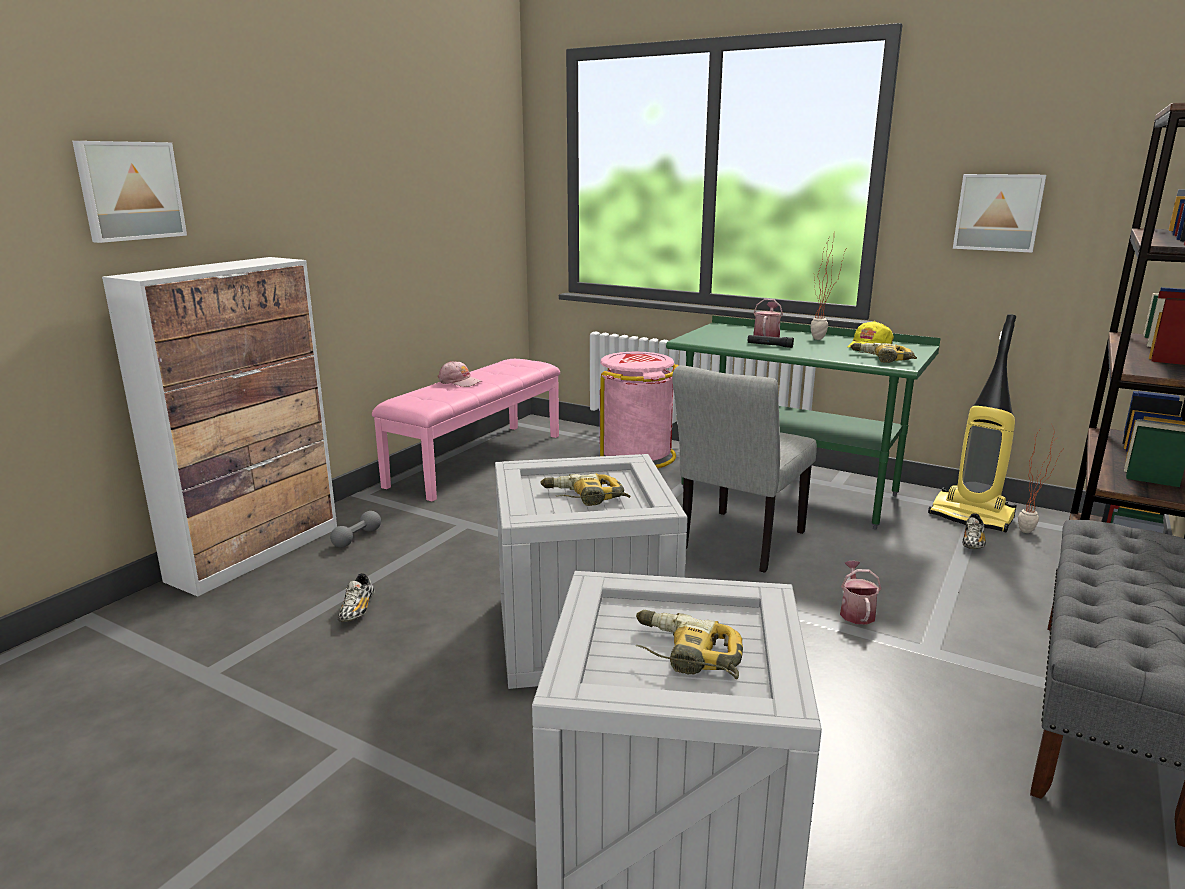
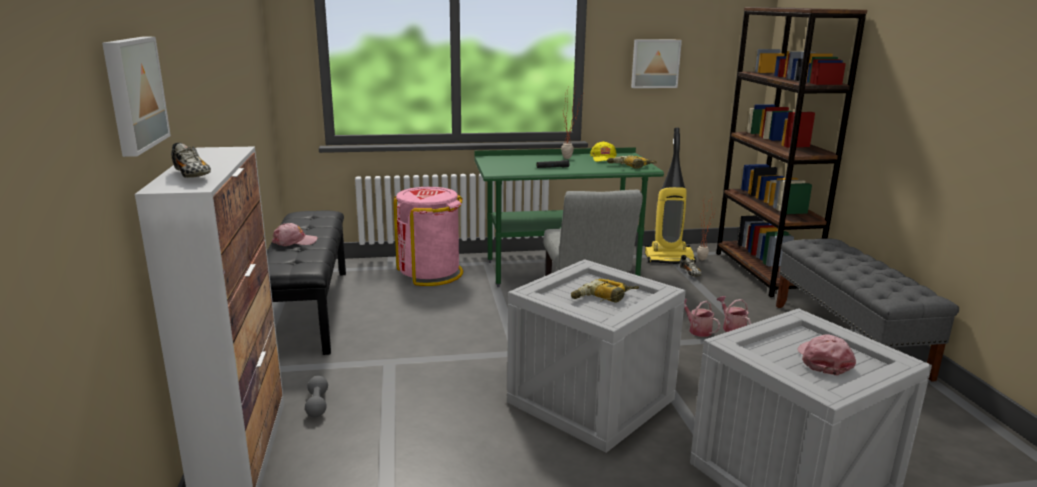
camera: 40 degrees left, 0 degrees up
(357, 610) = (419, 454): shoe -> shoe (192, 176)
(476, 459) = (308, 310): pink bench -> black bench
(684, 655) = (823, 360): power drill -> pink cap
(767, 336) = (534, 161): watering can -> watering can (732, 328)

